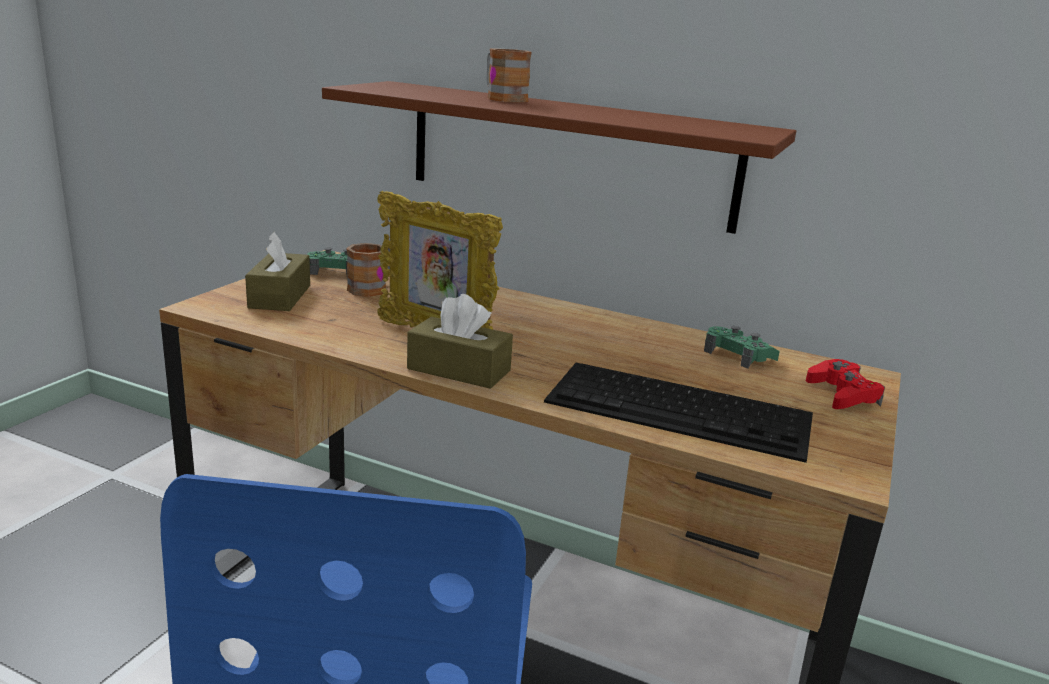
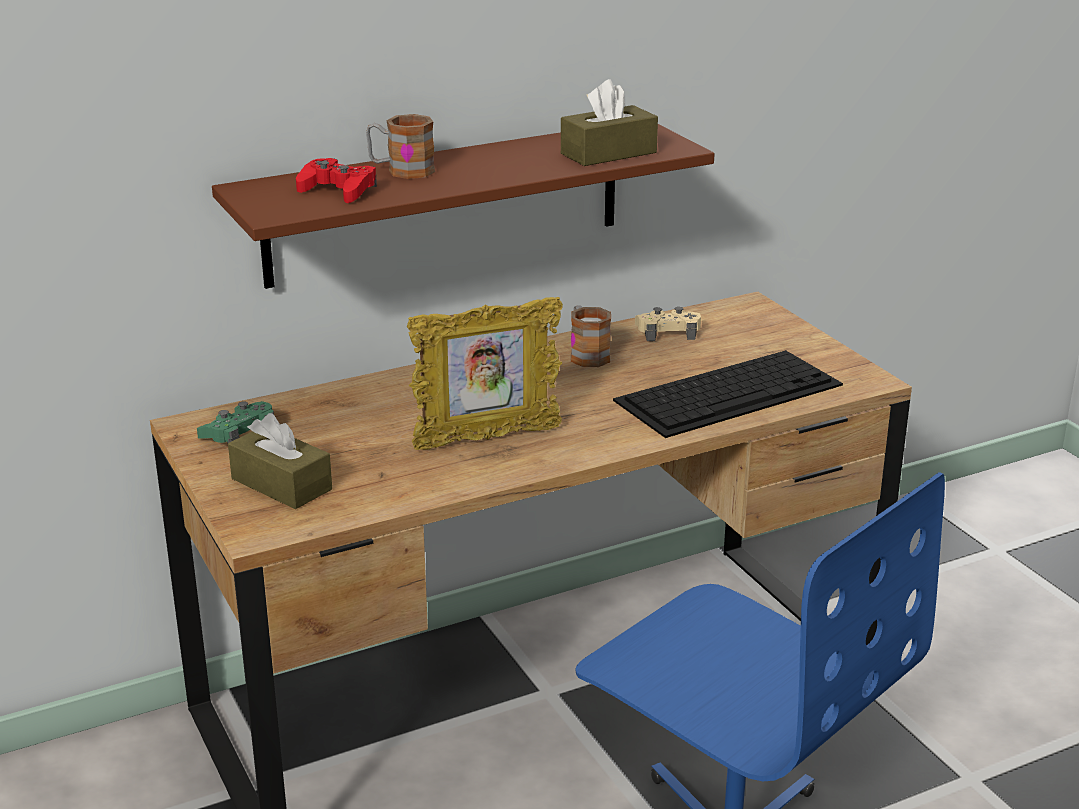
camera: 50 degrees left, 5 degrees up
(372, 288) = (318, 430): mug -> mug (586, 354)
(459, 370) = (568, 451): brown tissue box -> brown tissue box (608, 153)
(738, 355) = (668, 332): green game controller -> beige game controller
(842, 394) = (768, 327): red game controller -> red game controller (338, 190)

